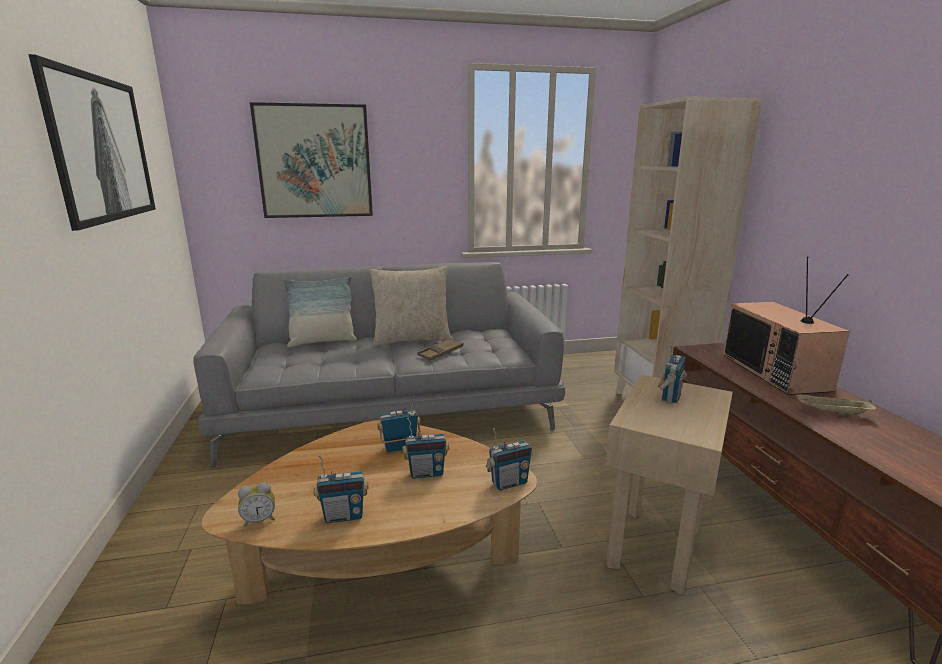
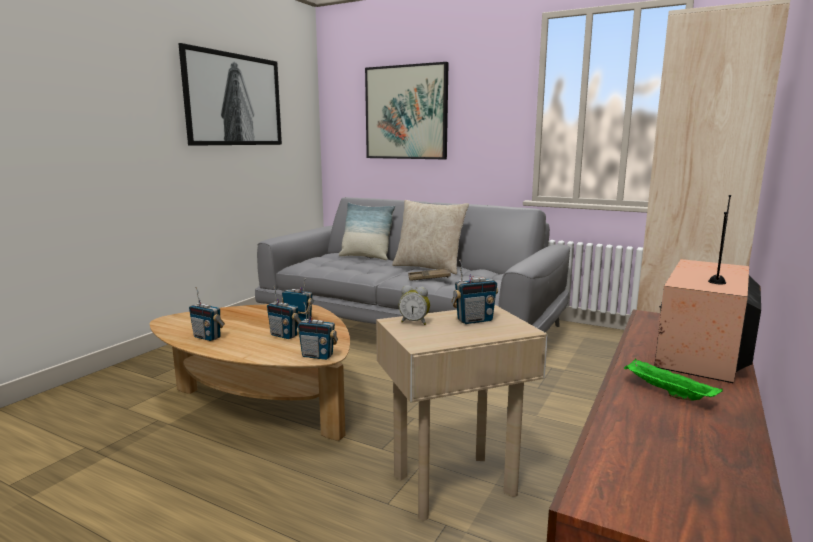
camera: 40 degrees right, 5 degrees down
(259, 520) = (174, 326): alarm clock -> alarm clock (414, 322)
(832, 413) = (666, 392): beige tray -> green tray

